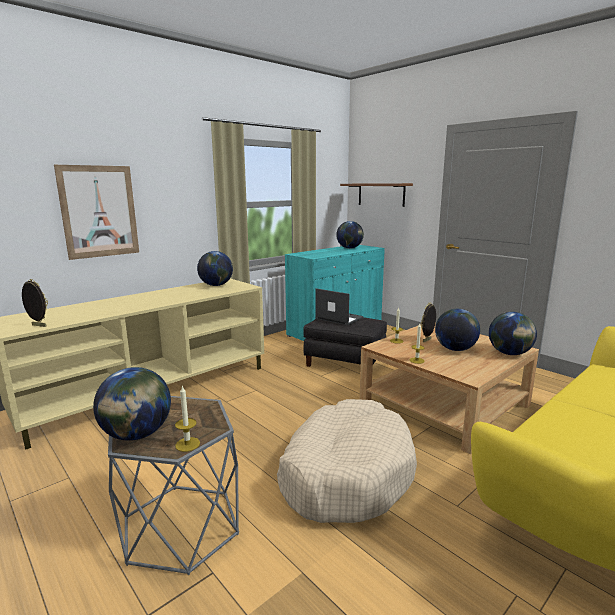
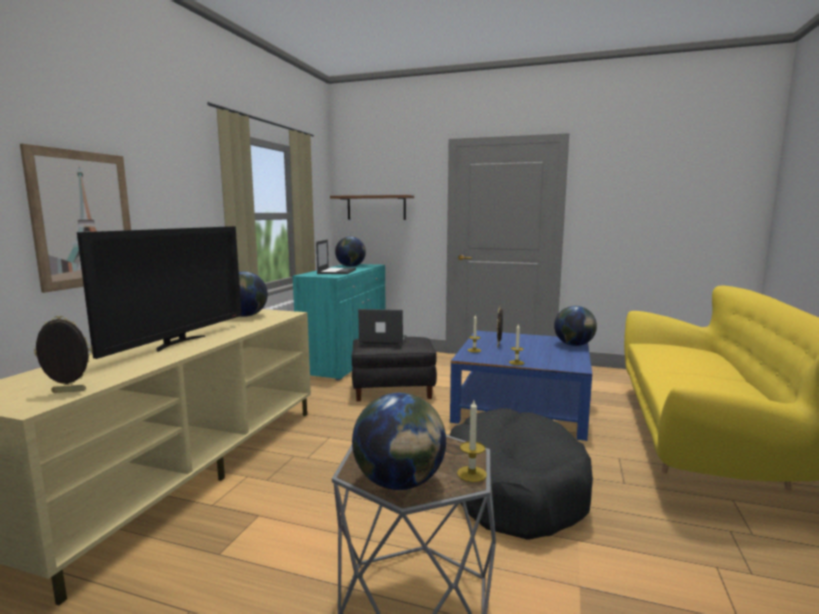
camera: 30 degrees left, 5 degrees down
(142, 301) = (178, 343): none -> television
(326, 252) = (337, 271): none -> laptop
(346, 473) = (513, 488): beige dog bed -> black dog bed
(444, 403) = (521, 406): beige coffee table -> blue coffee table
(455, 349) = (531, 348): globe -> none

